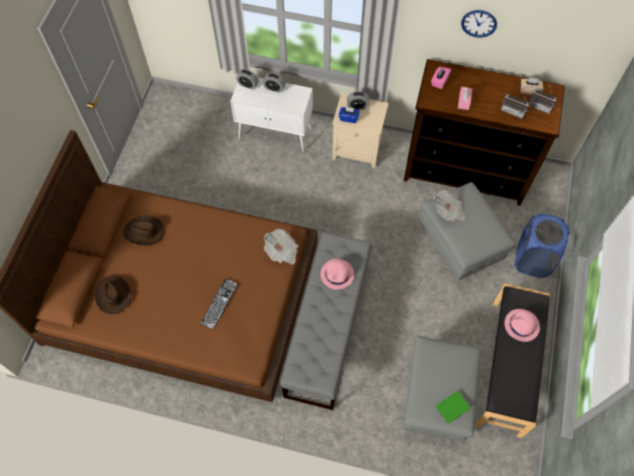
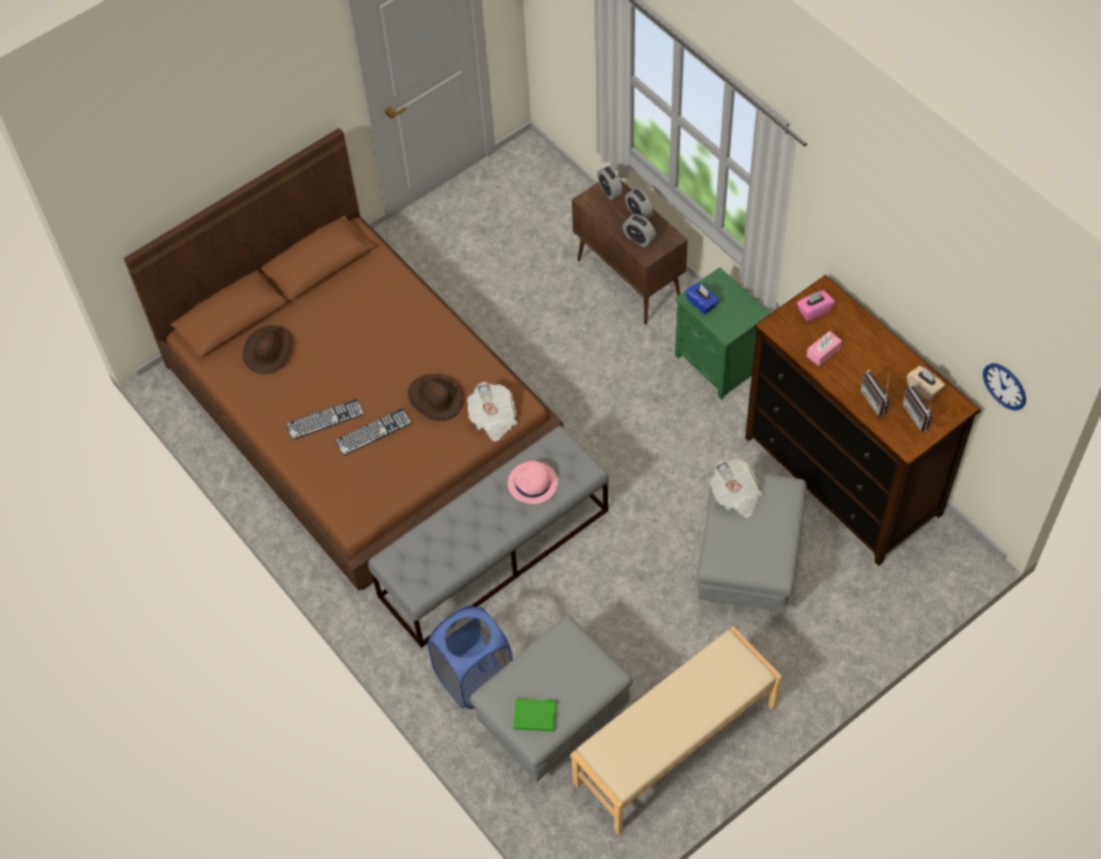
camera: 40 degrees right, 5 degrees down
(144, 232) = (357, 301): brown hat -> brown hat (435, 399)
(183, 315) = (325, 419): none -> keyboard
(275, 133) = (629, 281): white cabinet -> brown cabinet
(357, 106) = (726, 295): alarm clock -> alarm clock (639, 238)
(358, 149) = (720, 363): beige nightstand -> green nightstand
(479, 23) = (885, 256): wall clock -> wall clock (1005, 386)
(507, 367) = (676, 745): black bench -> beige bench
(521, 325) = (706, 686): pink hat -> none
(532, 259) = (831, 642): blue laundry basket -> blue laundry basket (474, 678)

